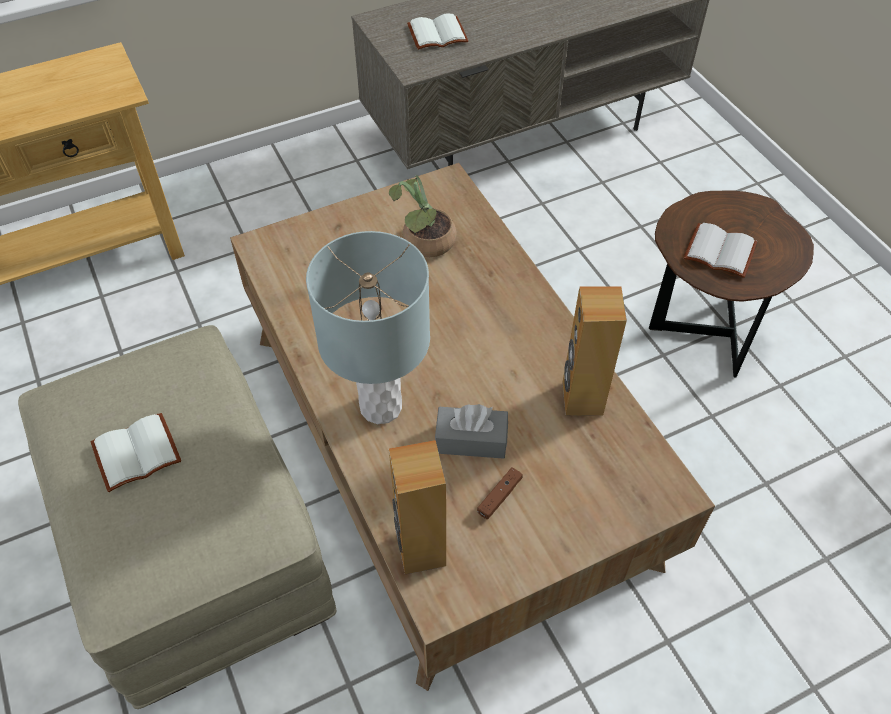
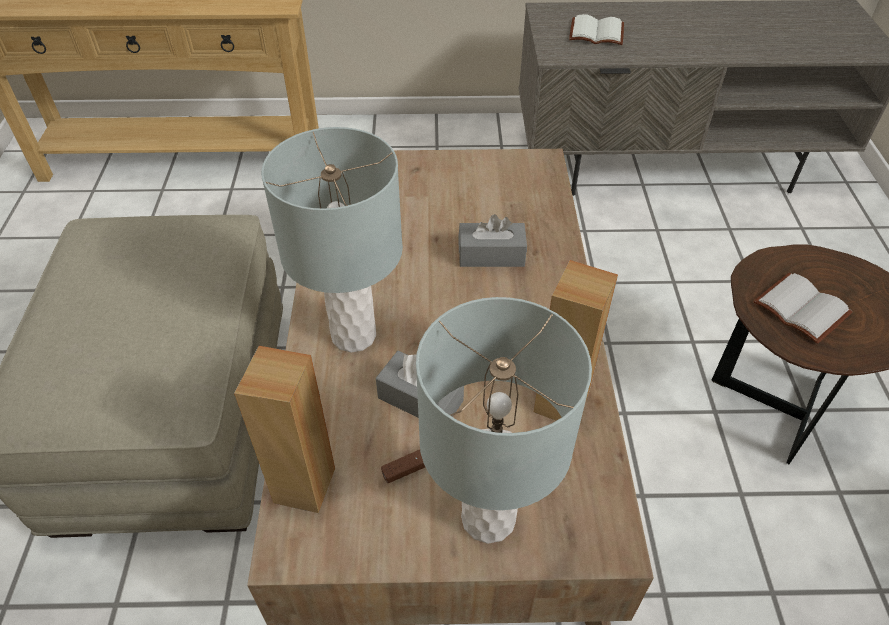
camera: 25 degrees right, 5 degrees down
(137, 451) = (117, 293): white book -> none
(425, 245) = (486, 208): potted plant -> none
(455, 289) = (491, 255): none -> grey tissue box
(579, 513) = (489, 518): none -> grey table lamp

